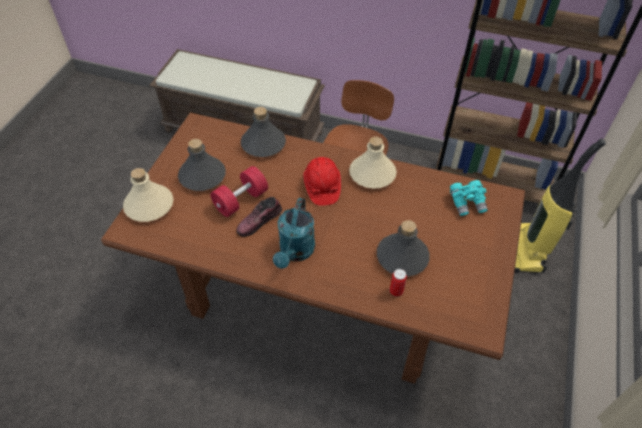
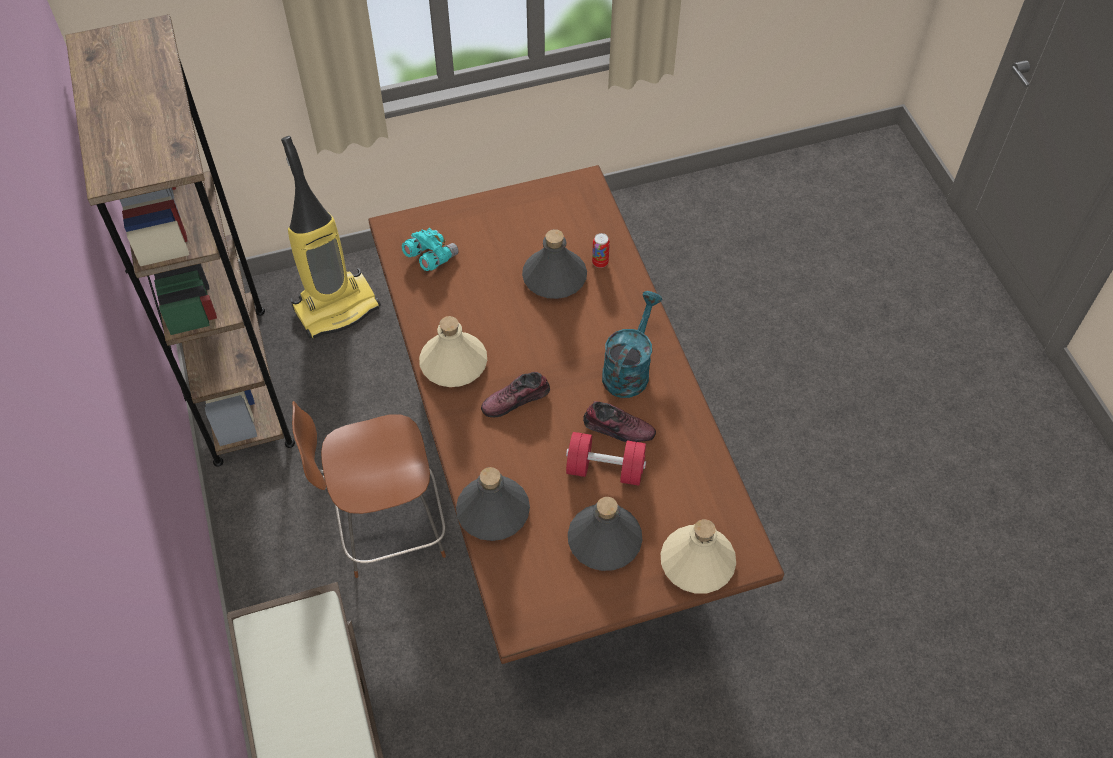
camera: 125 degrees left, 5 degrees up
(295, 252) = (628, 369): turquoise watering can -> turquoise watering can turned 45 degrees counterclockwise
(322, 187) = (516, 400): red hard hat -> shoe

